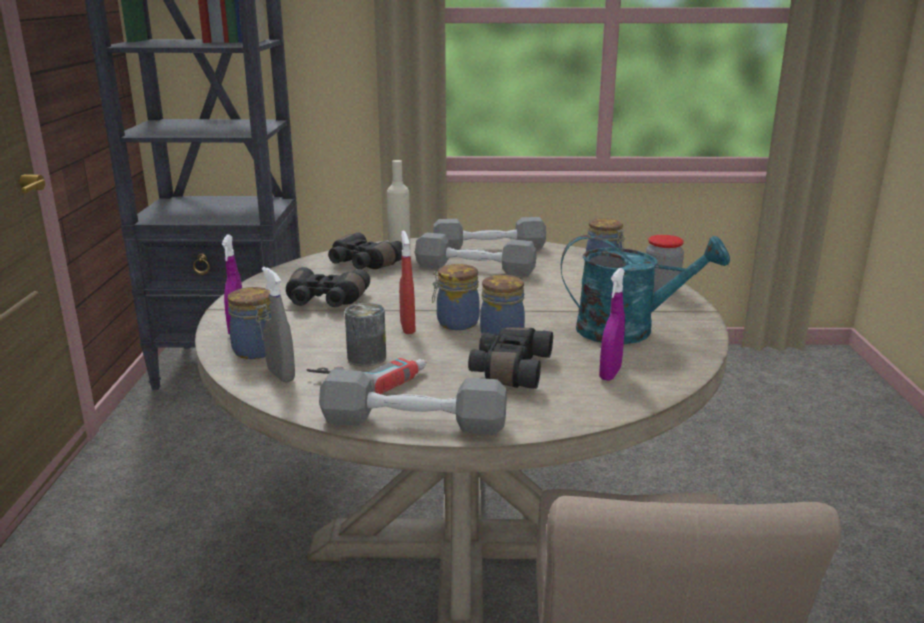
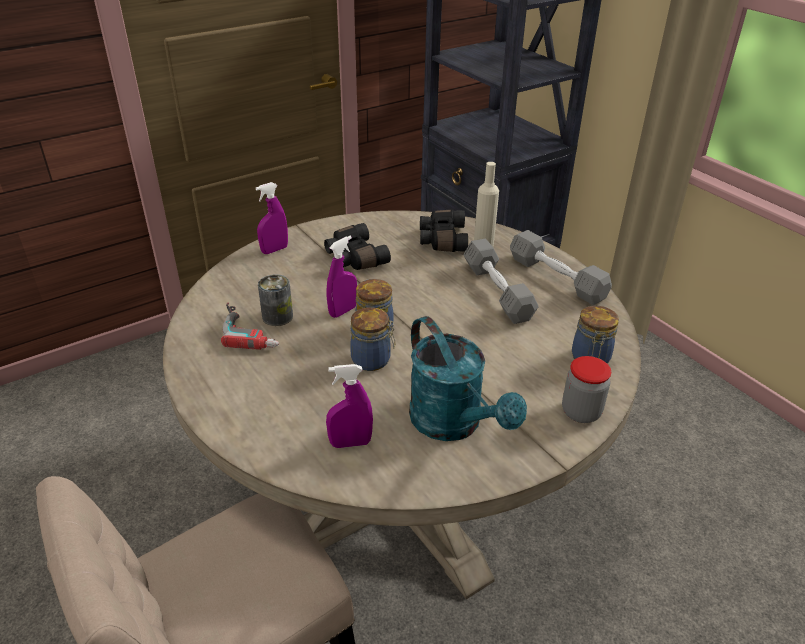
camera: 55 degrees right, 15 degrees up
(256, 352) = (249, 272): jar -> none
(281, 375) = (224, 297): grey spray bottle -> none
(407, 328) = (343, 311): red spray bottle -> purple spray bottle
(413, 422) = (196, 378): grey dumbbell -> none
(509, 370) = (312, 387): black binoculars -> none

